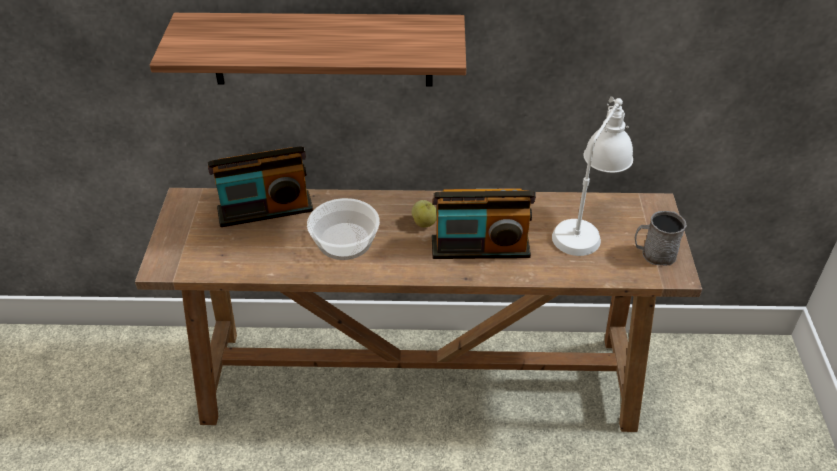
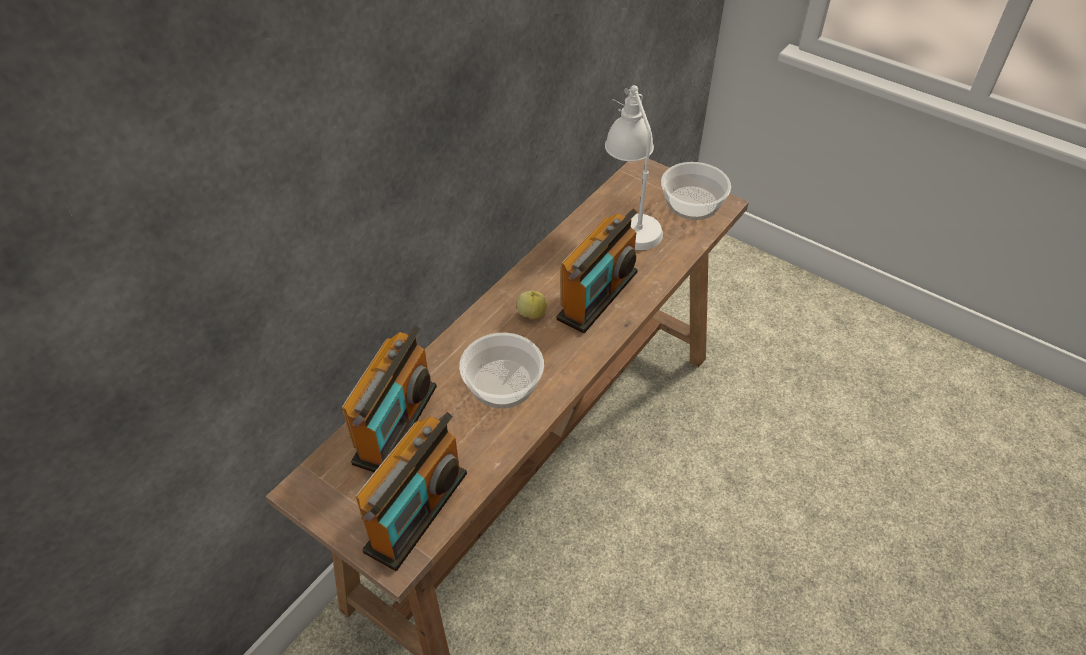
camera: 55 degrees left, 5 degrees up
(203, 256) = (417, 512): none -> radio
(322, 49) = (384, 208): shelf -> none
(653, 254) = (693, 203): grey mug -> bowl

